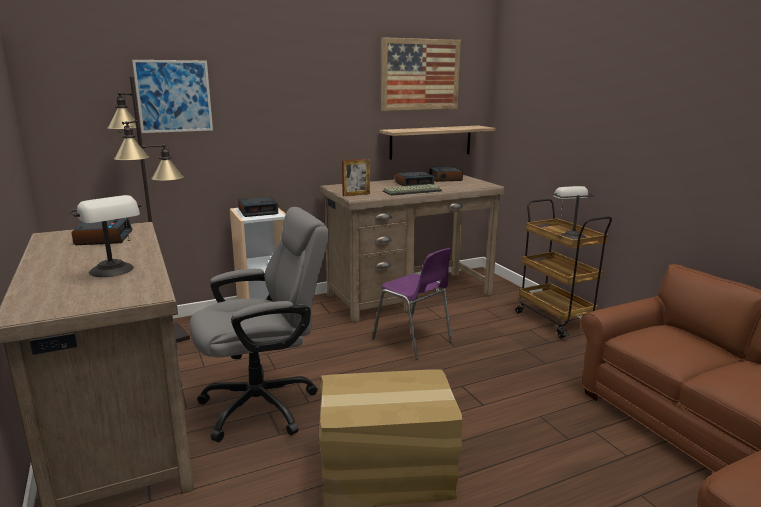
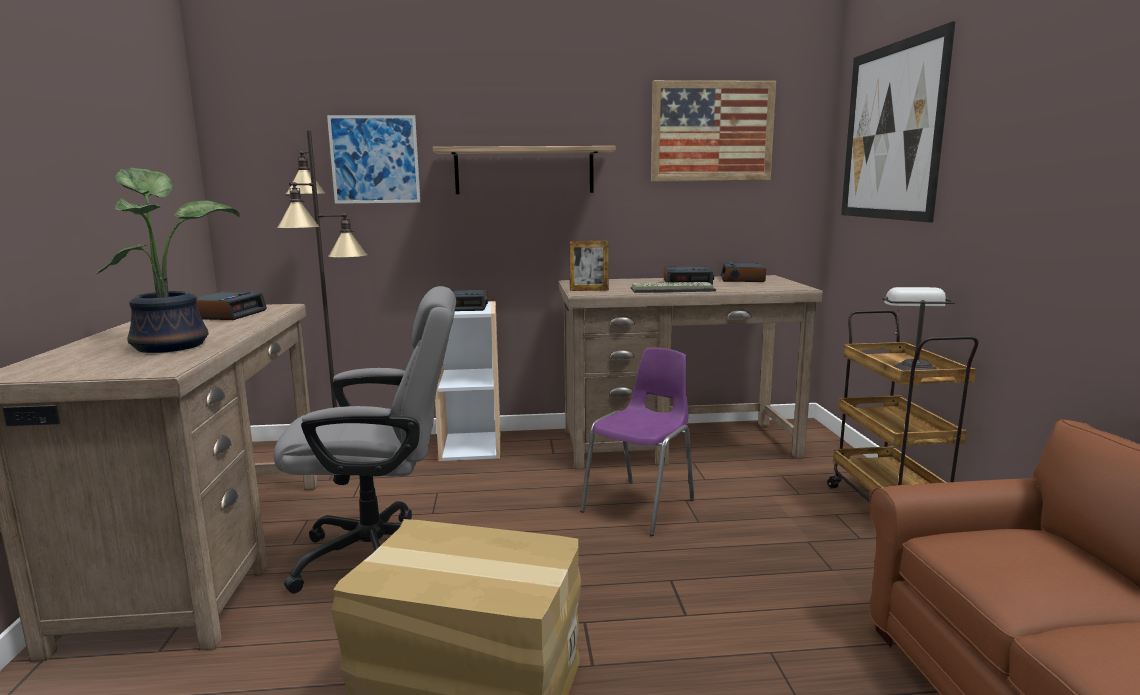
camera: 20 degrees right, 5 degrees down
(115, 272) = (173, 345): table lamp -> potted plant
(413, 341) = (641, 505): purple chair -> purple chair turned 120 degrees counterclockwise
(430, 142) = (728, 227): shelf -> shelf (524, 171)
(541, 82) = (891, 132): none -> picture

